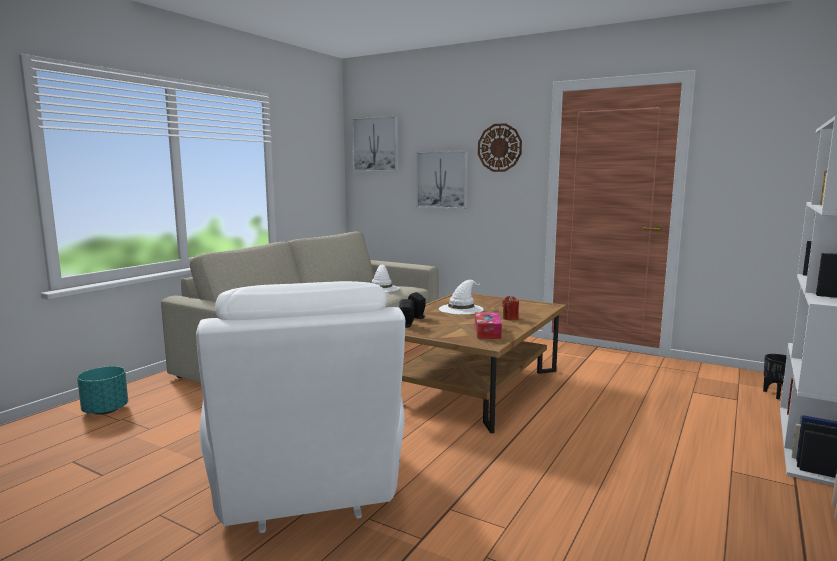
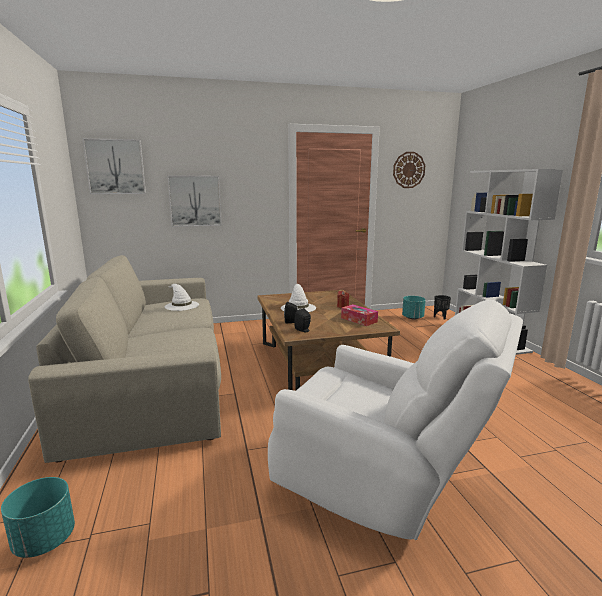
camera: 45 degrees left, 5 degrees up
(499, 147) = (248, 173): wall clock -> wall clock (408, 170)
(719, 382) = (412, 318): none -> turquoise planter

